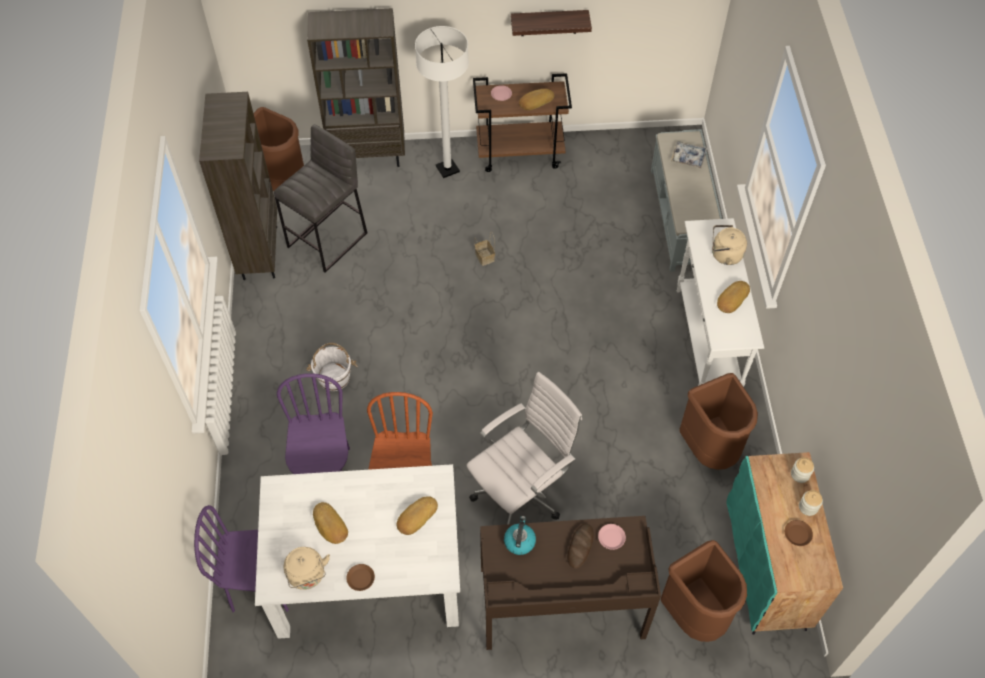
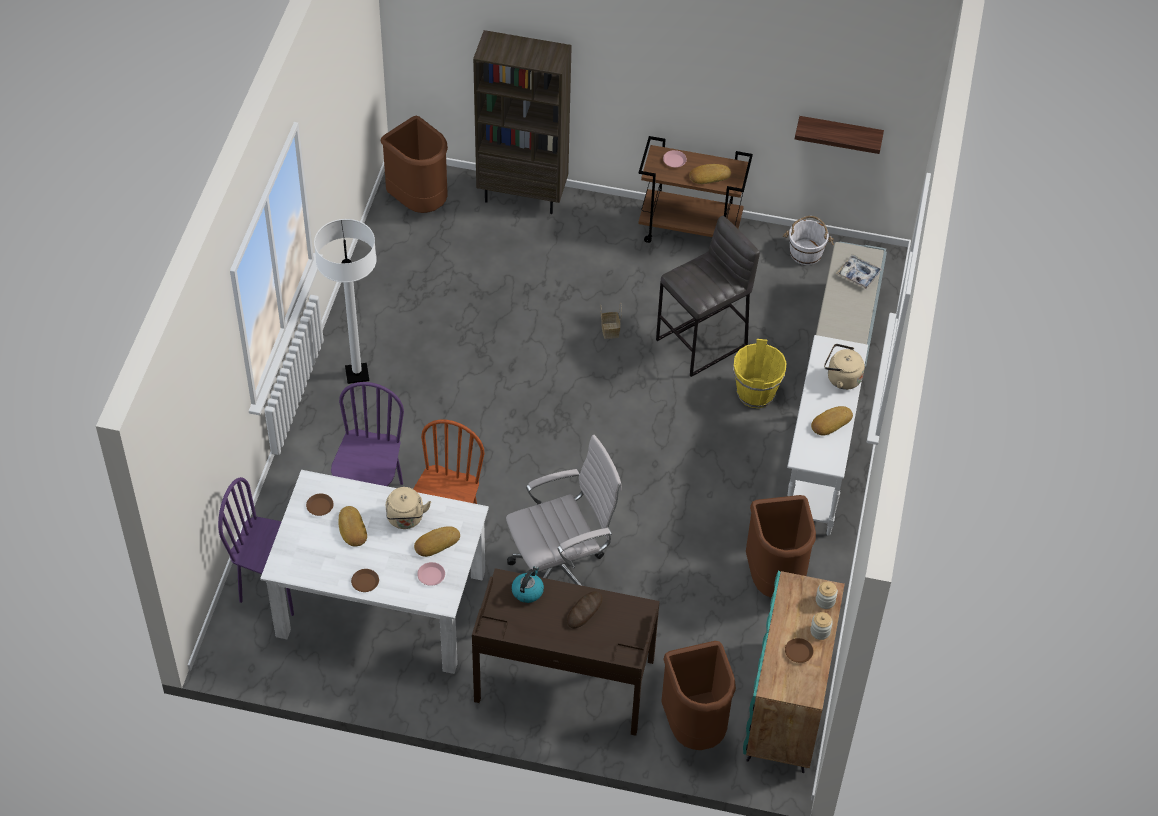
camera: 15 degrees right, 5 degrees down
(259, 252) = (374, 268): brown bookcase -> none
(291, 510) = (320, 506): none -> brown plate
(307, 576) = (316, 567): beige kettle -> beige kettle (405, 519)
(328, 240) = (450, 273): grey stool -> grey stool (703, 343)
(334, 377) = (410, 411): white bucket -> white bucket (806, 252)
(447, 169) = (603, 229): white floor lamp -> white floor lamp (357, 374)
(549, 23) = (736, 95): shelf -> shelf (839, 134)
(611, 538) = (618, 611): pink plate -> pink plate (431, 575)
(628, 282) = (756, 394): none -> yellow bucket

